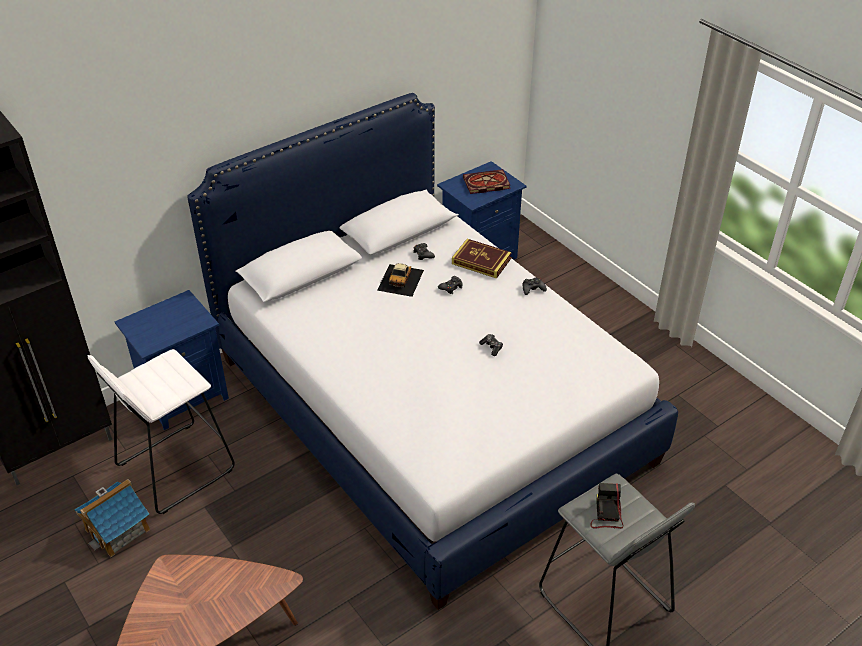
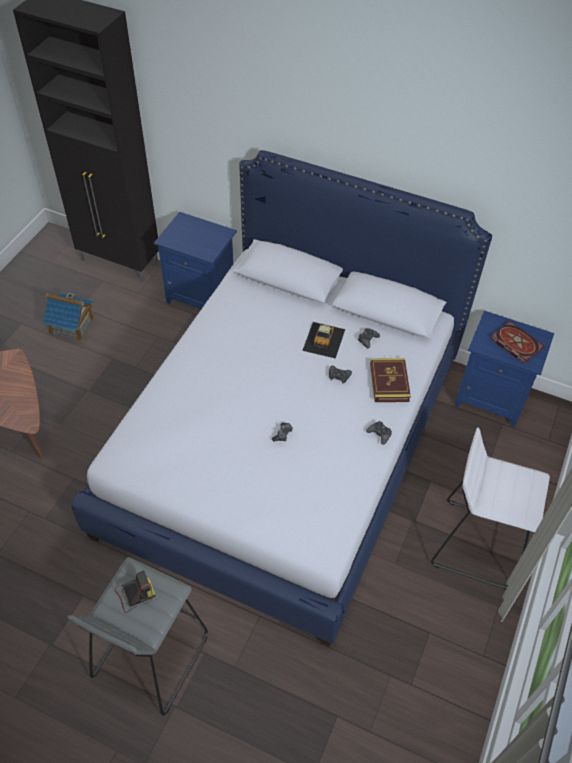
camera: 60 degrees right, 10 degrees up
(174, 467) = (137, 325): white stool -> white stool (477, 543)
(401, 280) = (324, 339): toy car -> toy car turned 60 degrees counterclockwise

